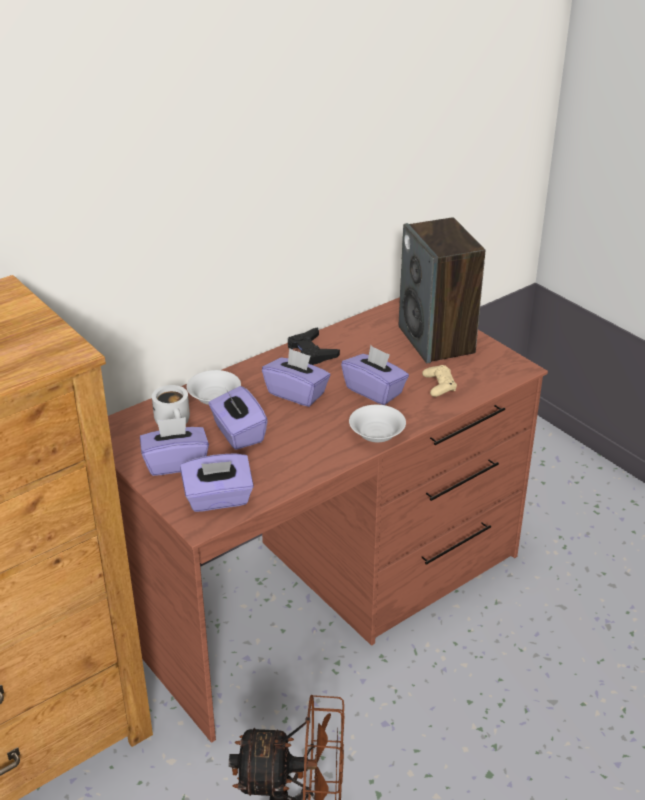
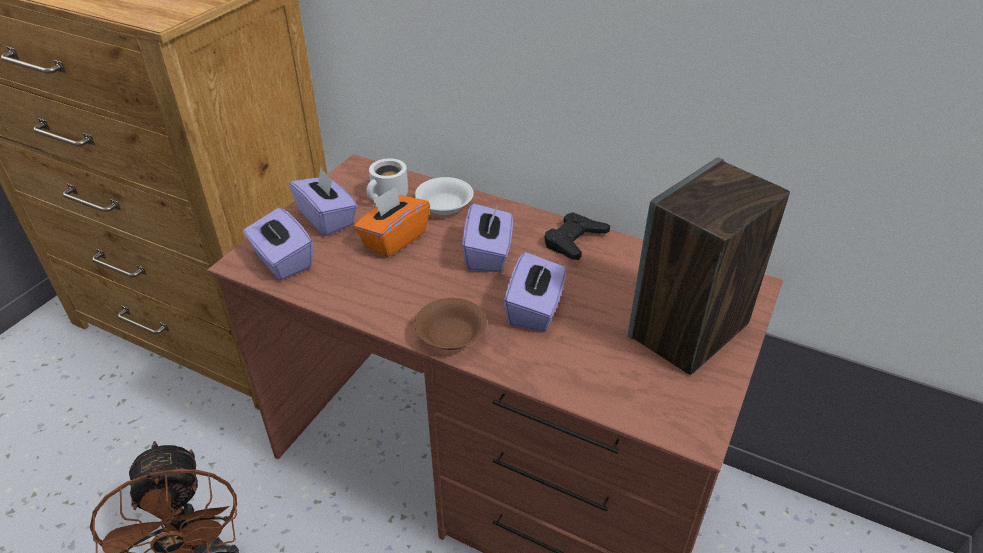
camera: 65 degrees right, 5 degrees up
(238, 433) = (394, 239): purple tissue box -> orange tissue box
(377, 433) = (452, 336): white bowl -> brown bowl
(439, 385) = (589, 361): beige game controller -> none

